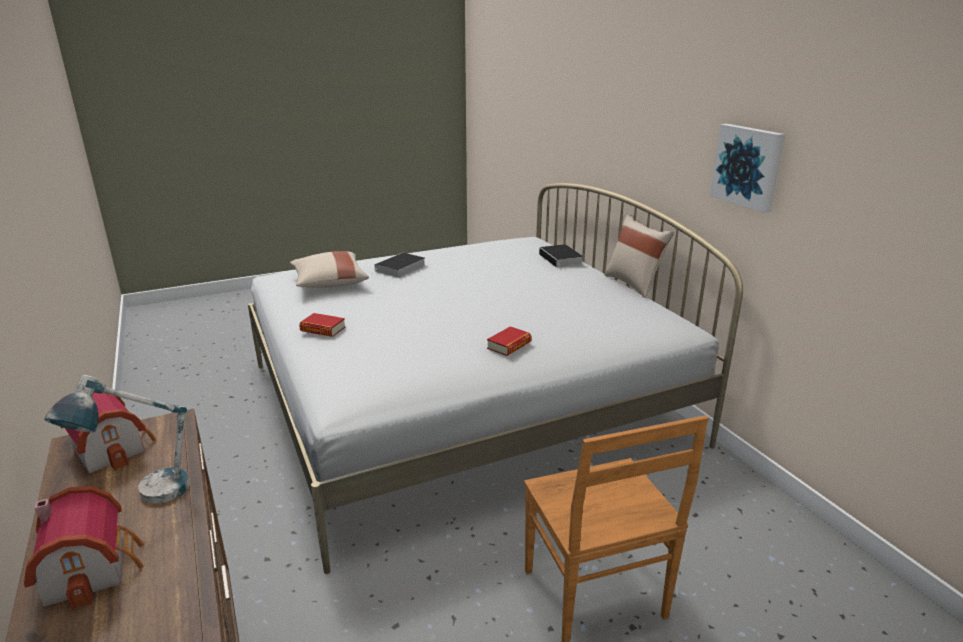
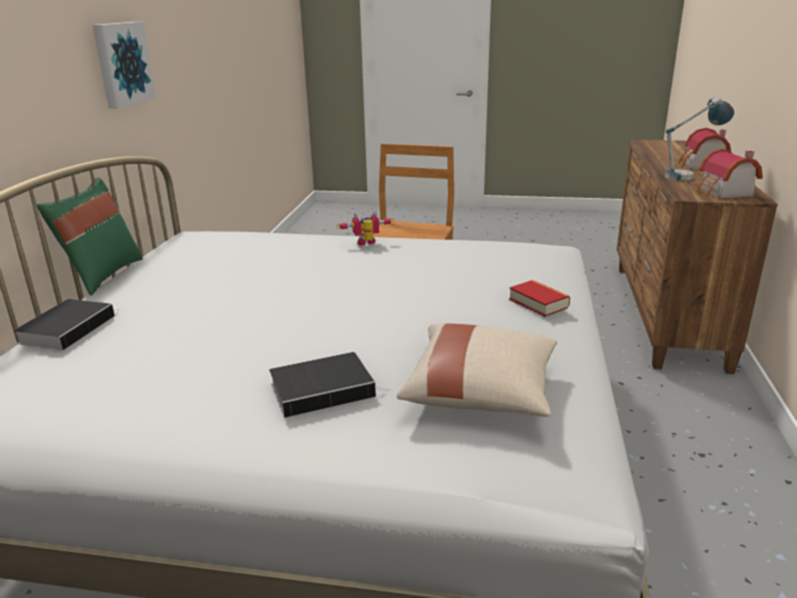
camera: 145 degrees left, 0 degrees up
(509, 345) = (367, 244): book -> toy robot
(634, 284) = (102, 275): beige pillow -> green pillow

